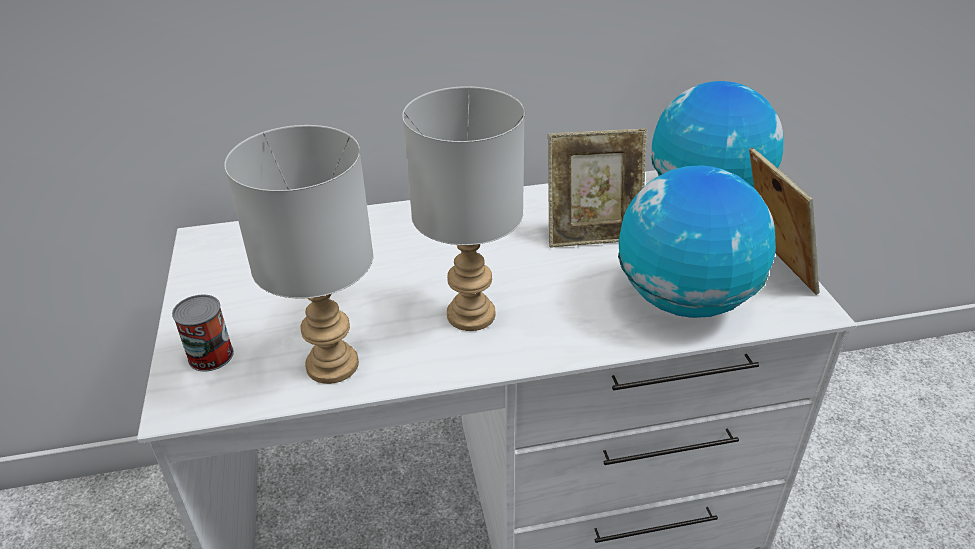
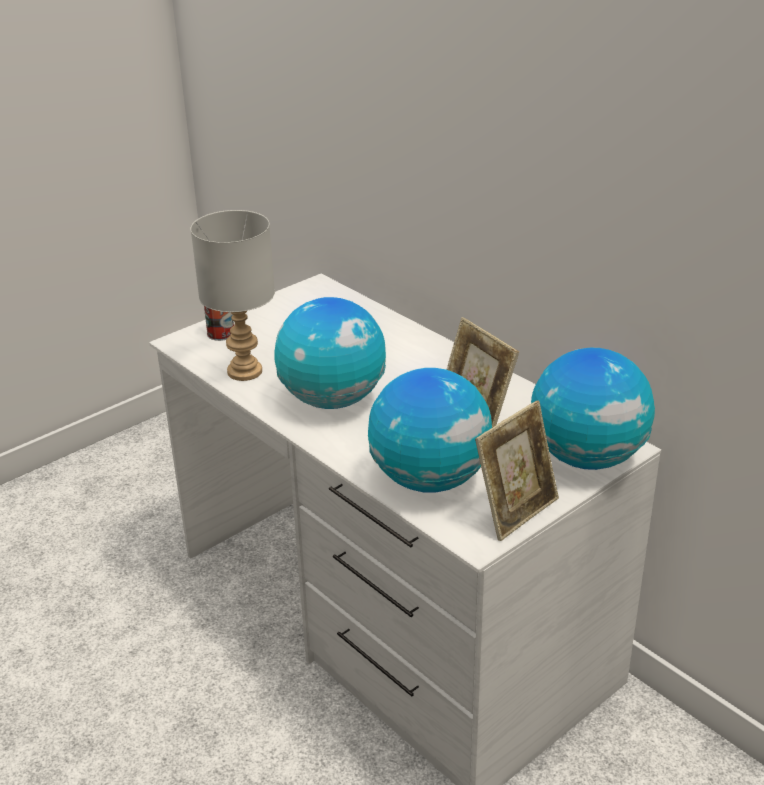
camera: 60 degrees right, 5 degrees down
(472, 313) = (333, 400): grey table lamp -> globe

